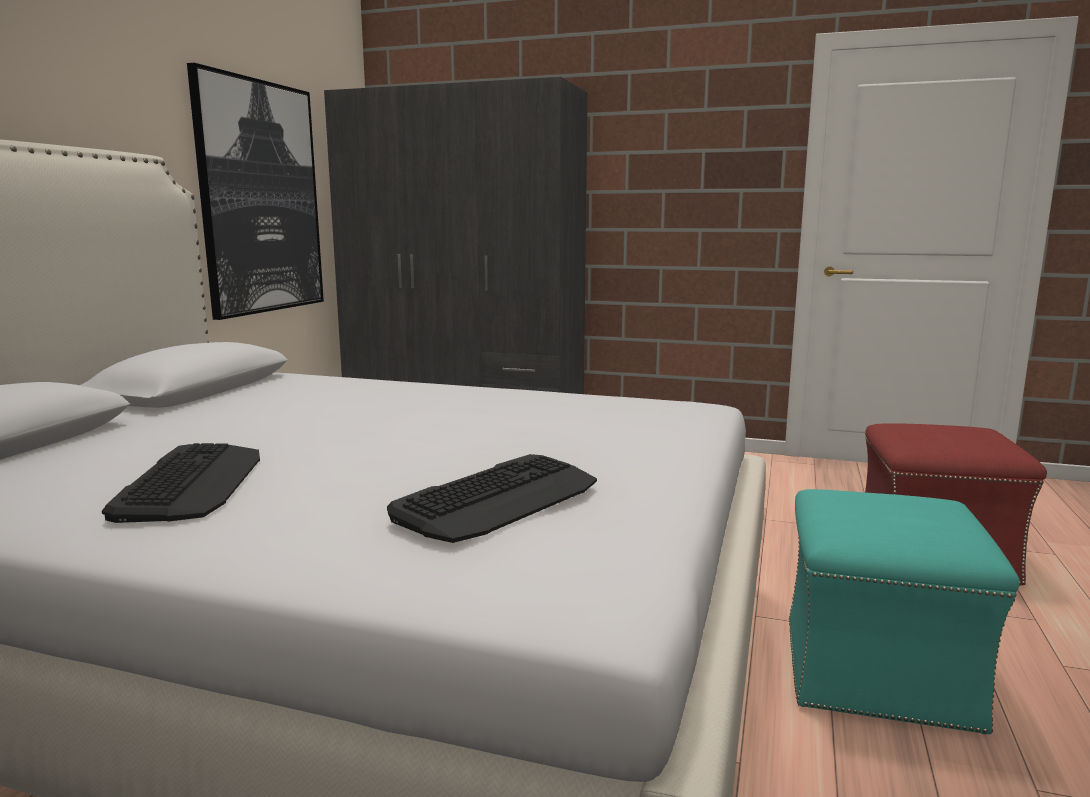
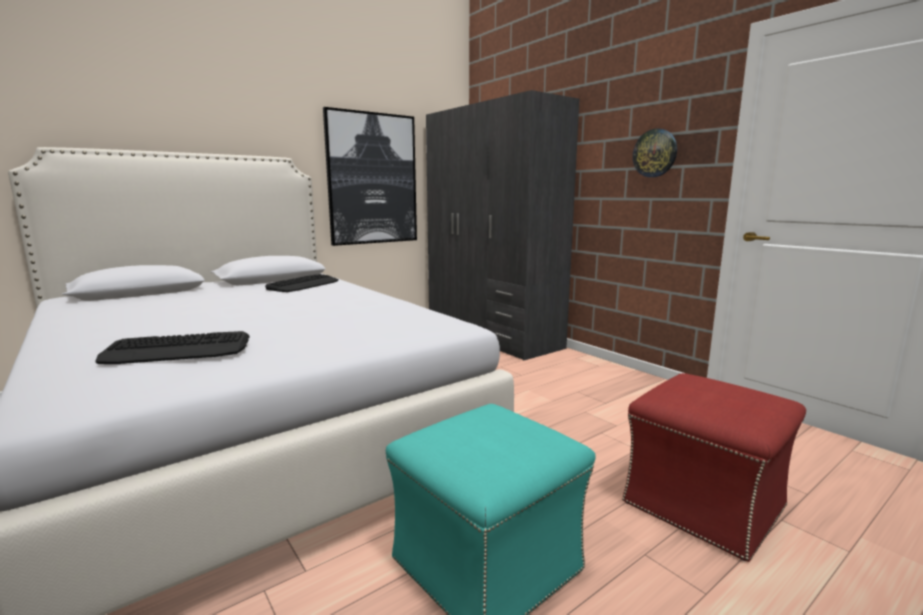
camera: 35 degrees right, 0 degrees up
(192, 483) = (134, 317): keyboard -> keyboard (304, 284)
(704, 172) = (655, 153): none -> wall clock

